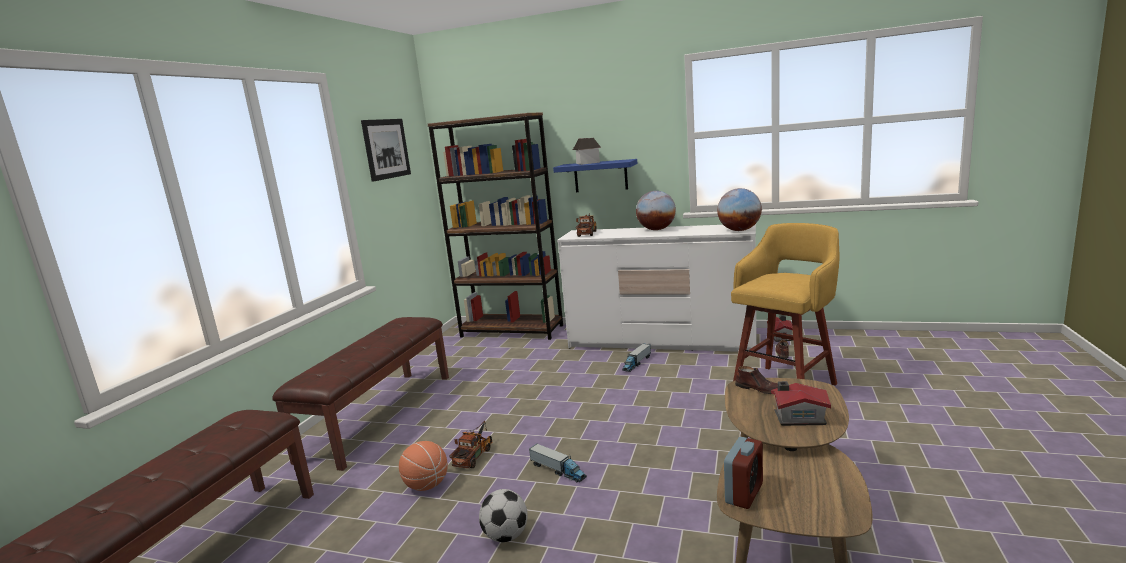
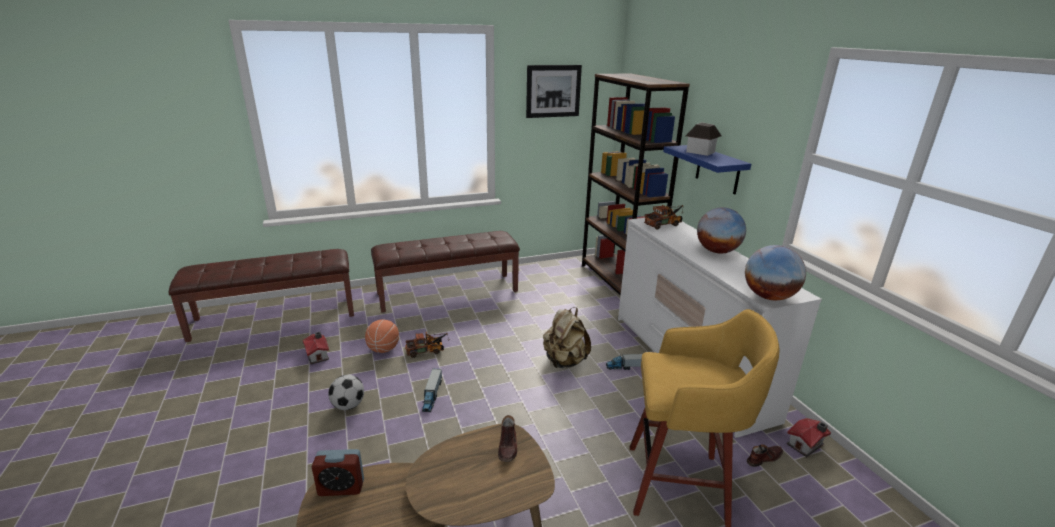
camera: 50 degrees right, 10 degrees up
(594, 387) = (564, 361): none -> beige backpack
(797, 417) = (462, 485): toy house -> toy house (318, 355)

